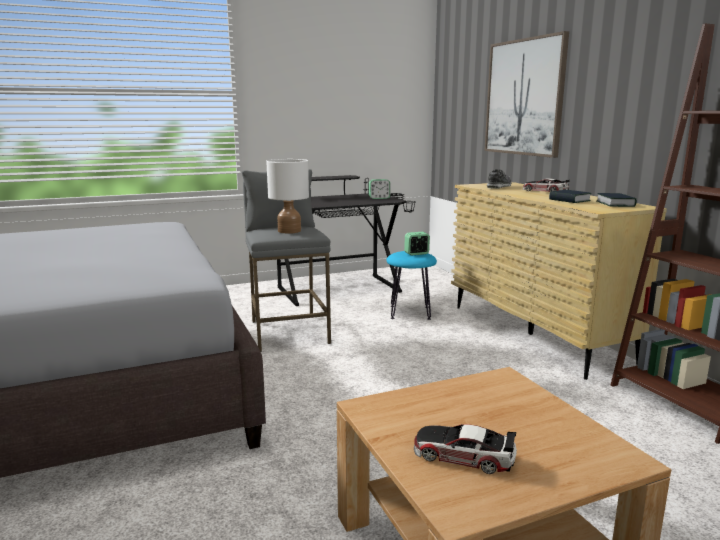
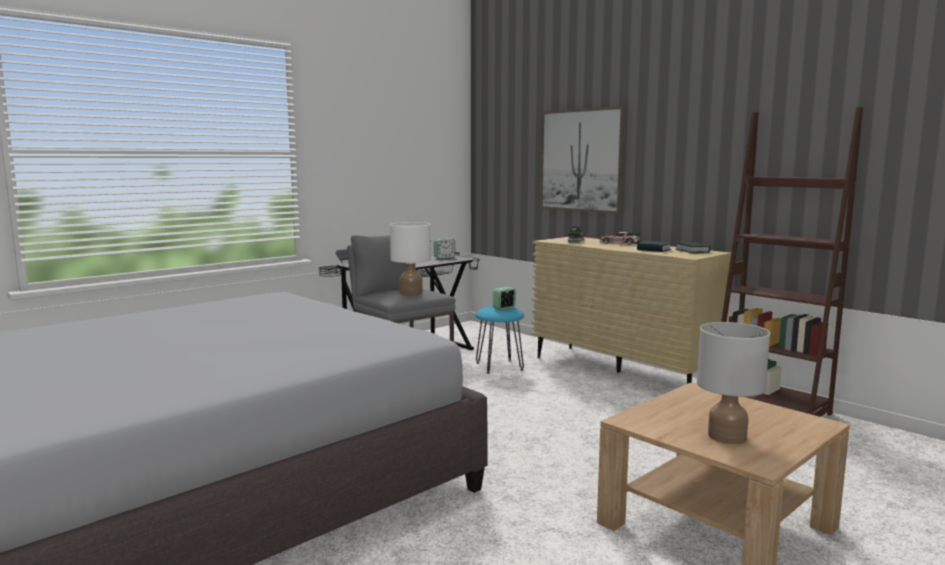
camera: 20 degrees left, 5 degrees down
(463, 455) = (727, 437): toy car -> grey table lamp

